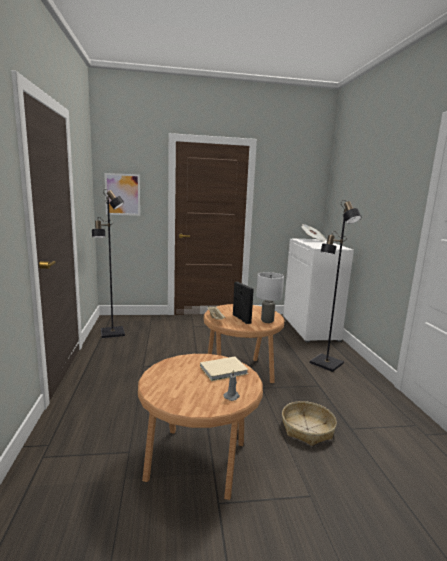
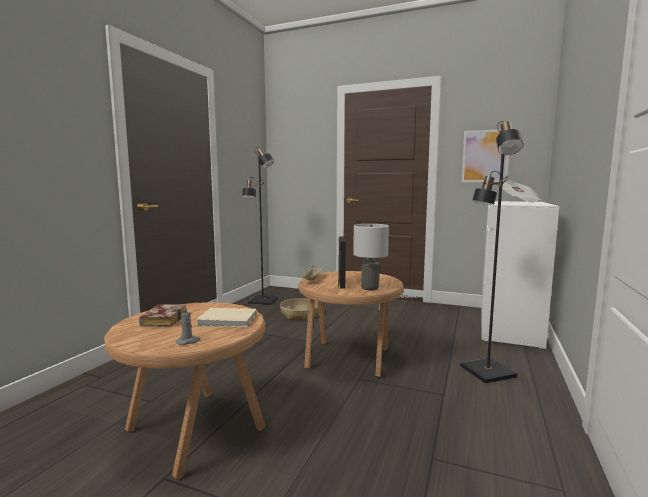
camera: 30 degrees right, 5 degrees down
(122, 194) = (292, 157): picture -> picture (485, 156)
(174, 381) = (163, 319): none -> book
(307, 429) = (364, 439): basket -> basket (300, 314)

